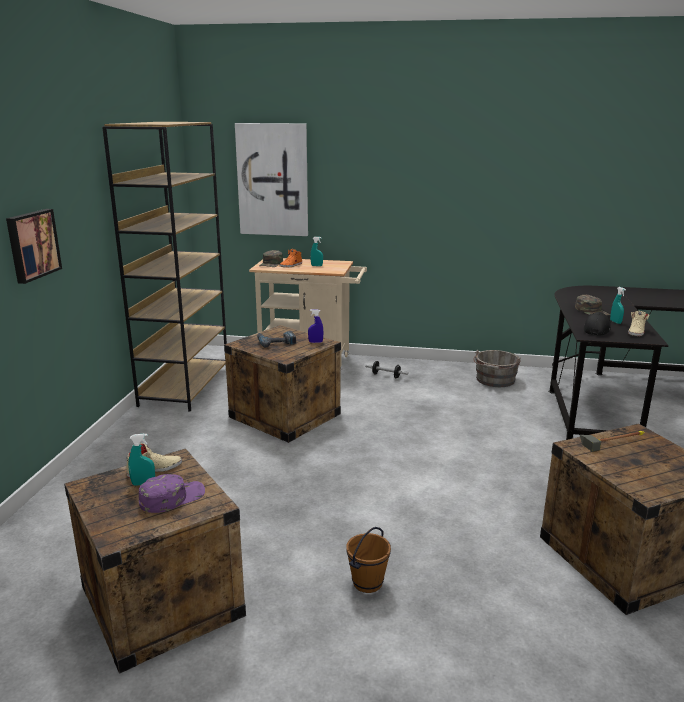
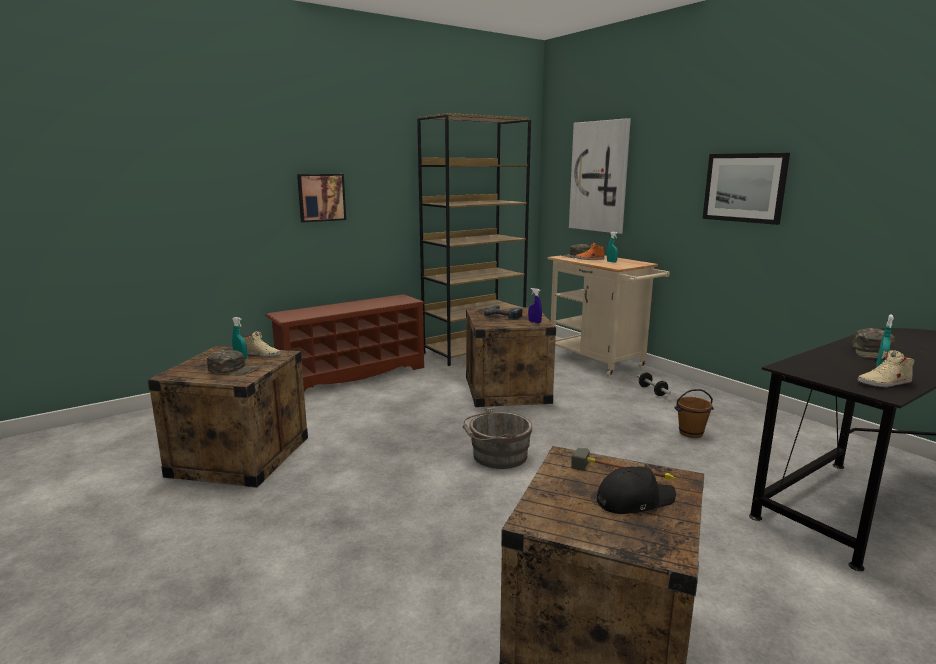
camera: 45 degrees right, 5 degrees down
(105, 460) = (352, 375): none -> brown shoe rack
(172, 497) = (234, 369): purple cap -> green cap
(367, 582) = (351, 513): brown bucket -> brown bucket (690, 433)
(430, 190) = (744, 187): none -> picture
(494, 380) = (775, 432): grey bucket -> grey bucket (496, 456)
(596, 330) = (821, 366): black cap -> black cap (634, 500)

